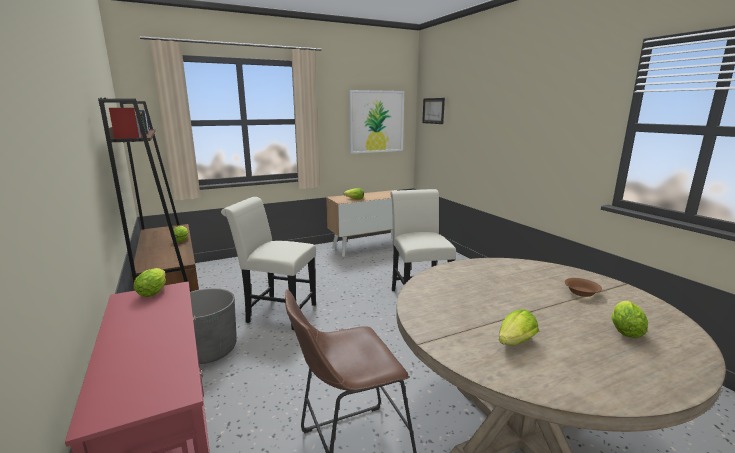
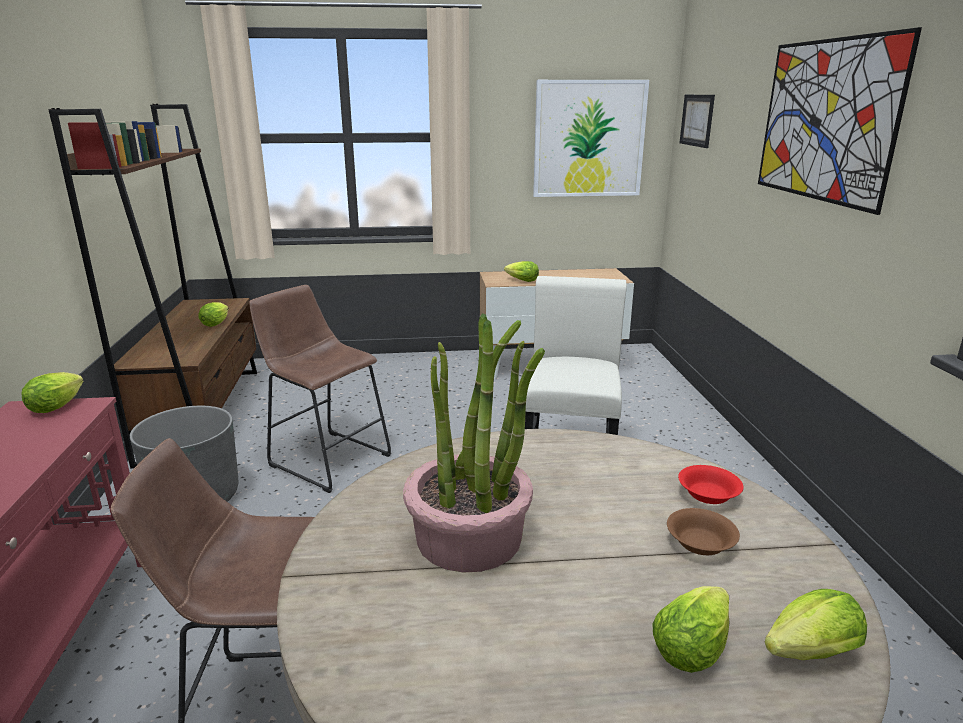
camera: 20 degrees right, 5 degrees up
(277, 312) = (326, 458): white chair -> brown stool
(485, 309) = (470, 538): none -> potted plant
(514, 344) = (437, 618): lettuce -> lettuce (806, 655)
(519, 106) = (825, 120): none -> picture
(561, 274) = (707, 495): none -> red bowl

